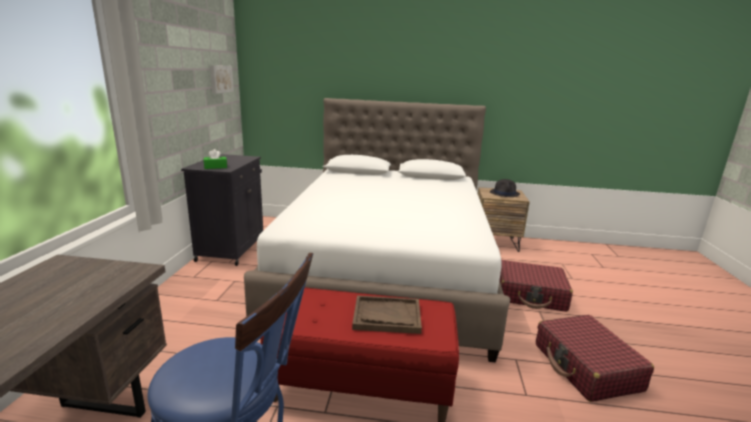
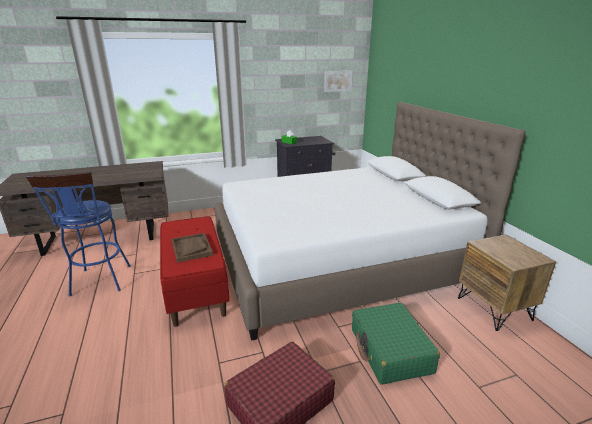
camera: 65 degrees right, 5 degrees up
(504, 193) = (512, 252): black hat -> none
(530, 294) = (390, 351): red suitcase -> green suitcase

